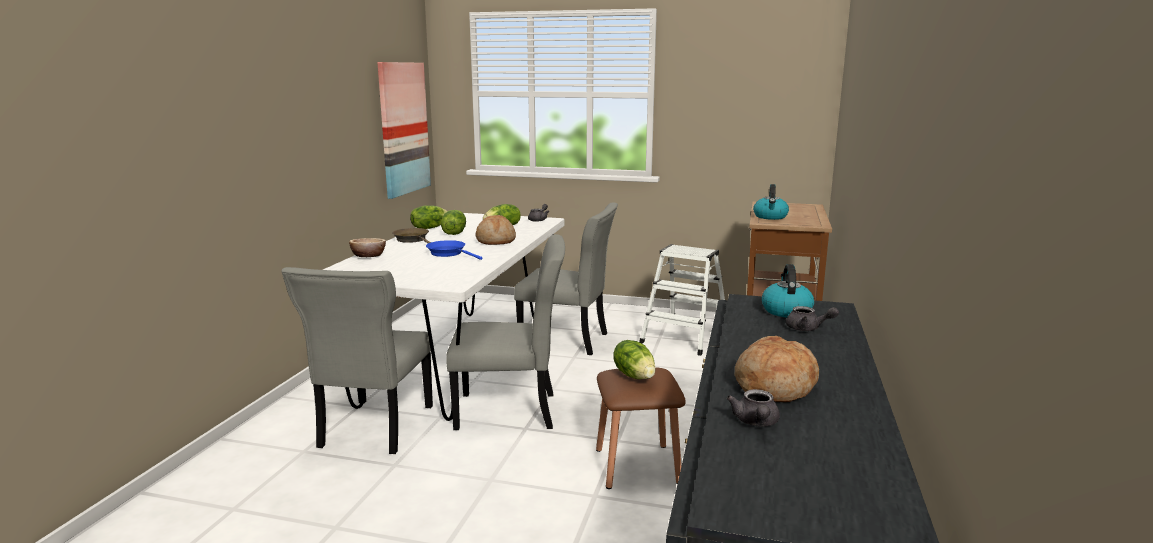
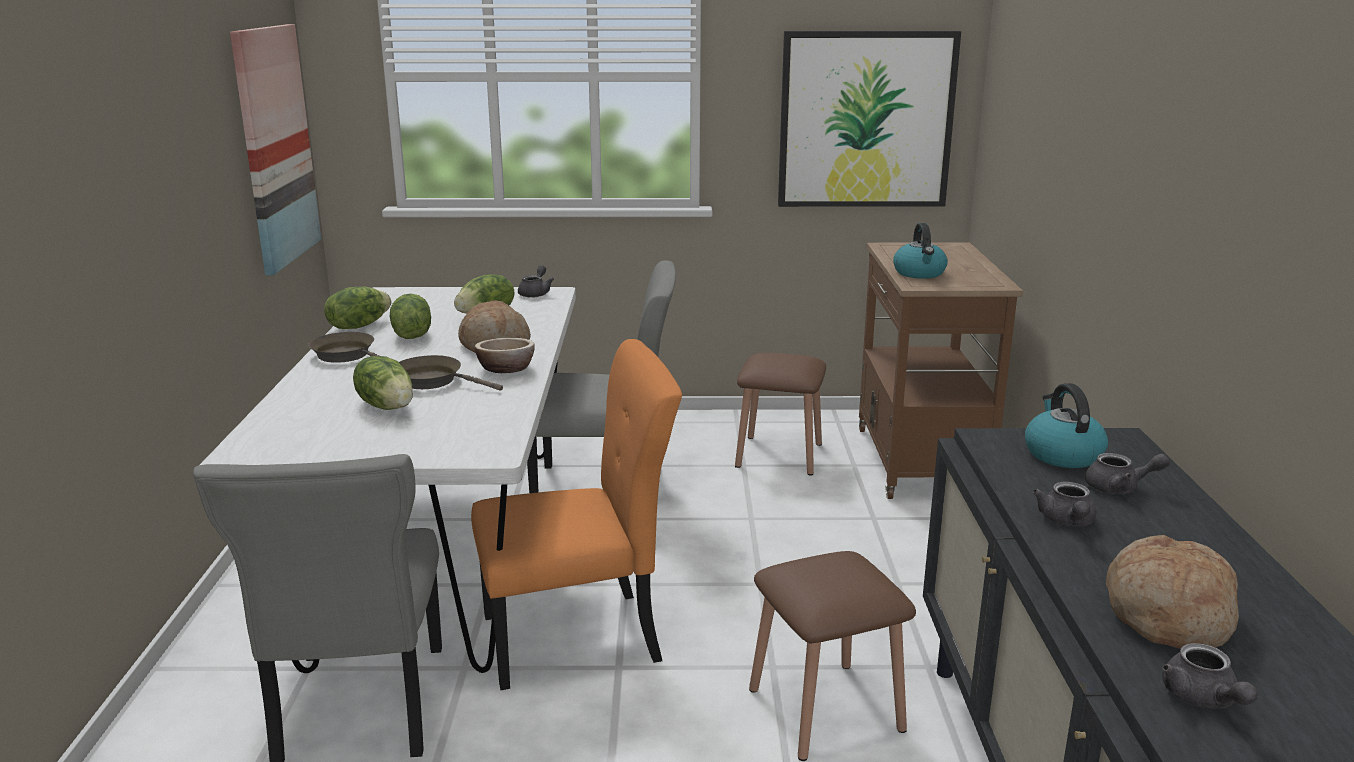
camera: 15 degrees left, 5 degrees up
(368, 256) = (290, 400): bowl -> bowl (506, 369)
(449, 253) = (434, 381): blue frying pan -> brown frying pan
(511, 411) = (579, 638): grey chair -> orange chair
(635, 375) = (826, 575): lettuce -> lettuce (387, 406)
(685, 334) = (779, 455): white step ladder -> brown stool
(755, 340) = (1067, 522): none -> grey teapot
(759, 124) = (865, 120): none -> picture

